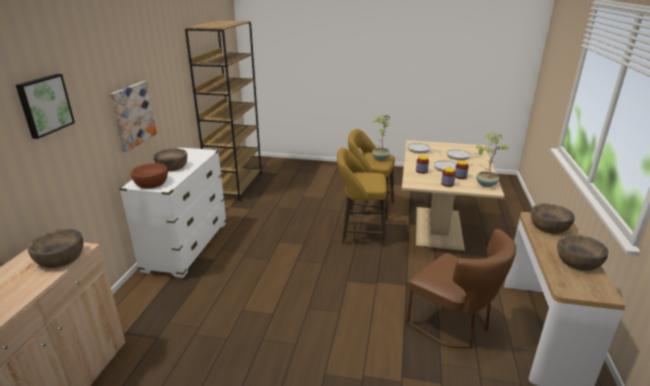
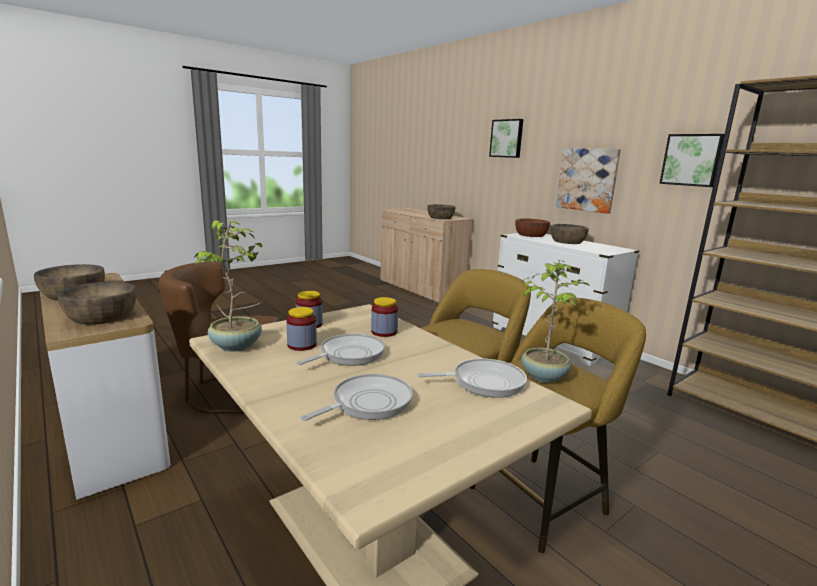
camera: 130 degrees right, 10 degrees down
(173, 75) = (691, 160): none -> picture

